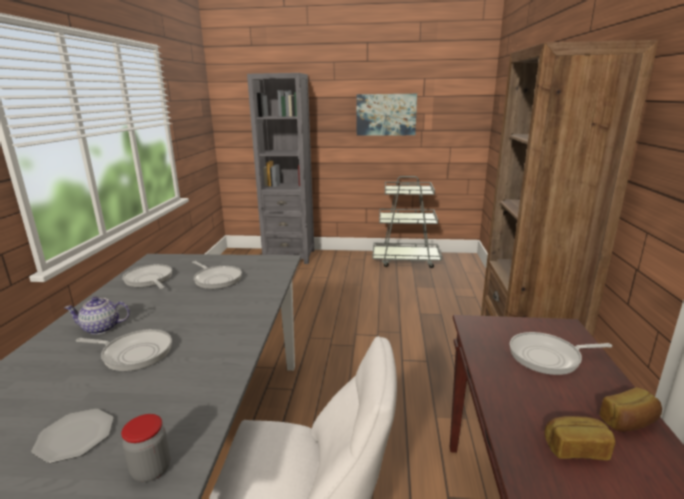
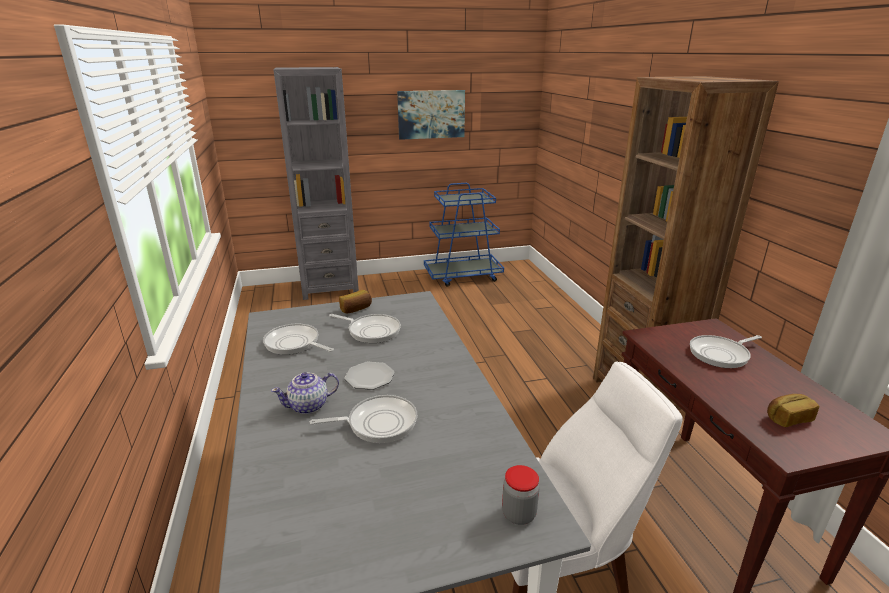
camera: 20 degrees left, 5 degrees up
(75, 436) = (417, 508): plate -> plate (369, 377)
(406, 260) = (463, 276): grey cart -> blue cart
(629, 422) = (805, 392): bread -> bread (356, 309)

